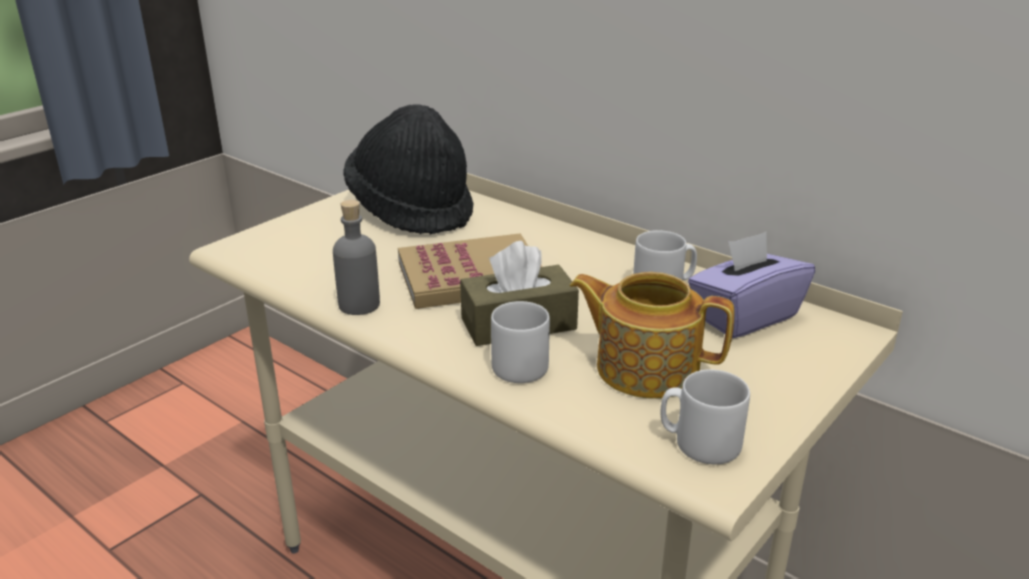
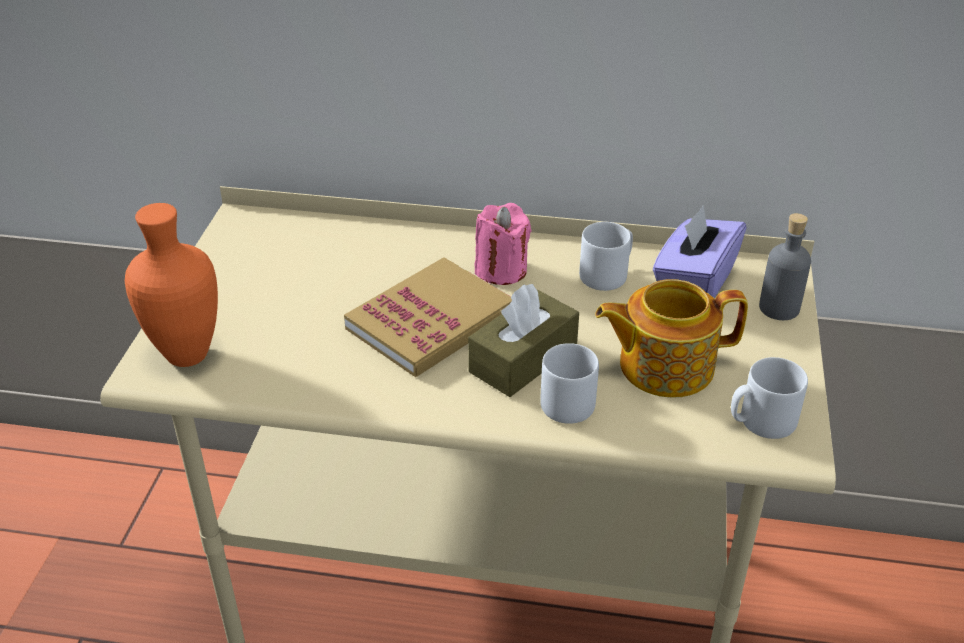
camera: 30 degrees left, 10 degrees up
(269, 246) = (186, 354): none -> orange vase
(359, 305) = (357, 392): grey bottle -> grey bottle (779, 308)
(412, 210) = (291, 257): black hat -> none
(569, 259) = (501, 270): none -> pink candle

